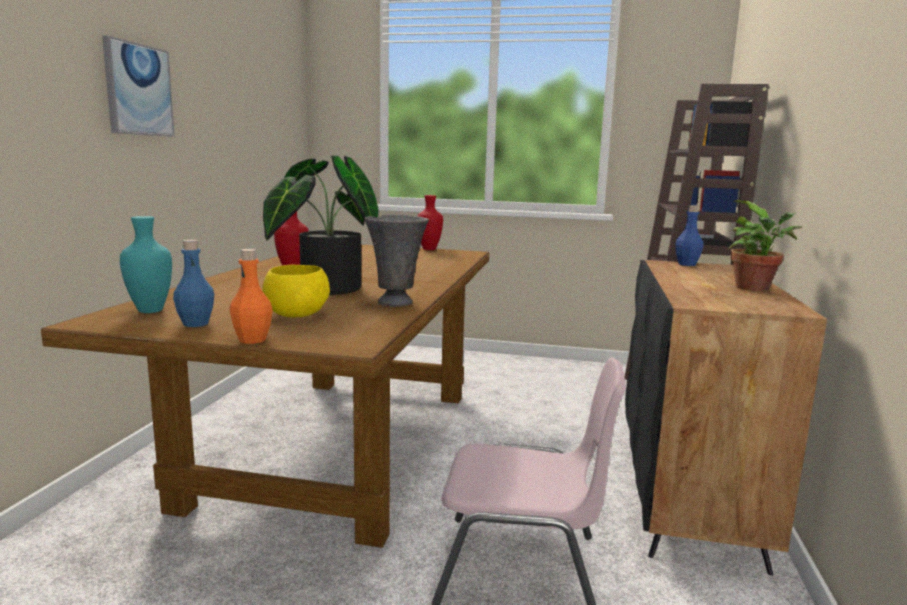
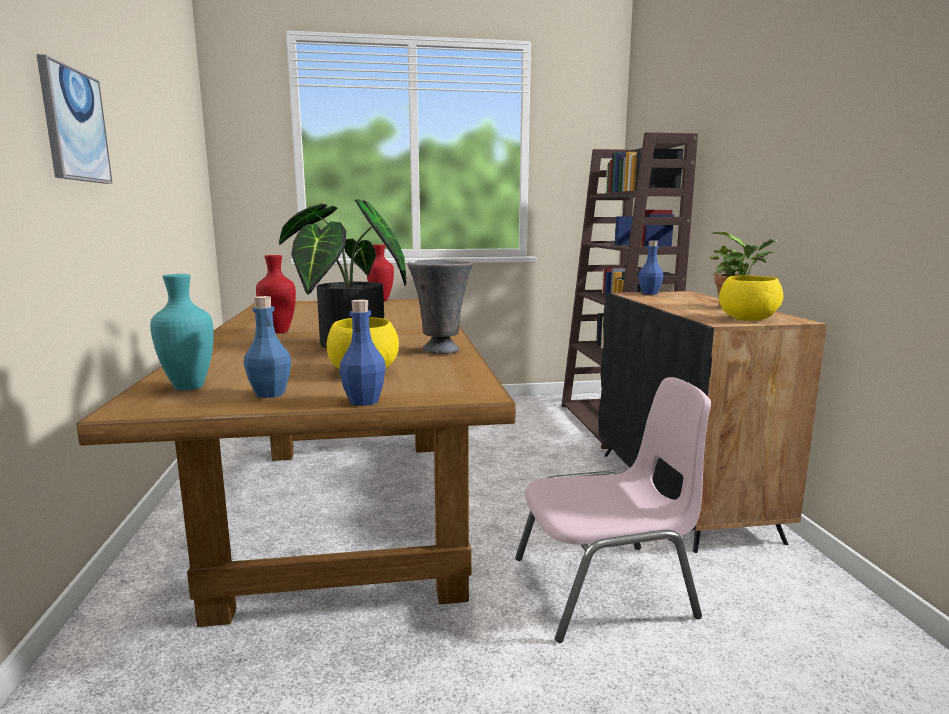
camera: 20 degrees left, 0 degrees up
(252, 340) = (364, 401): orange bottle -> blue bottle
(734, 303) = (747, 319): none -> yellow bowl

